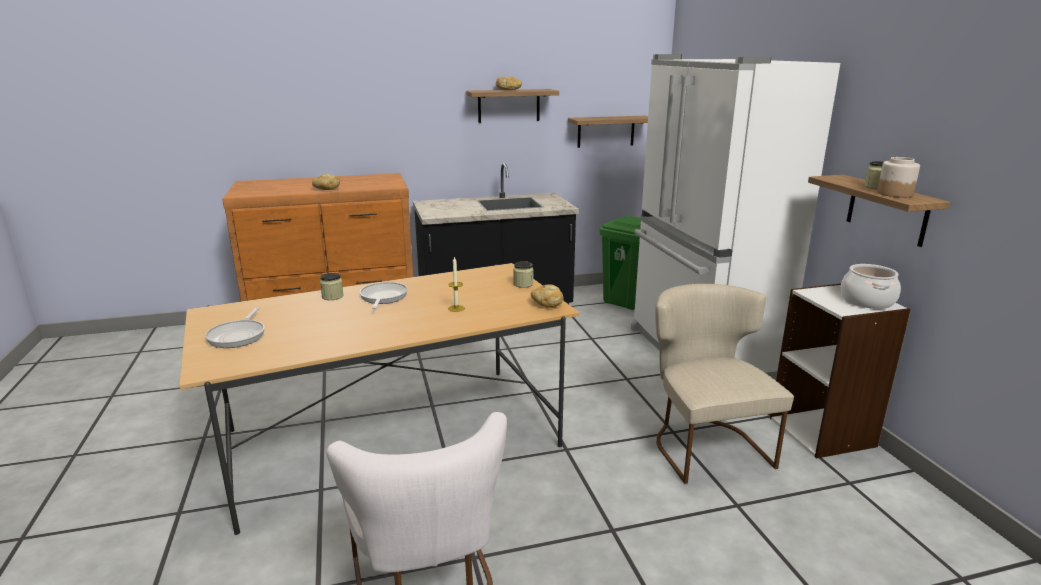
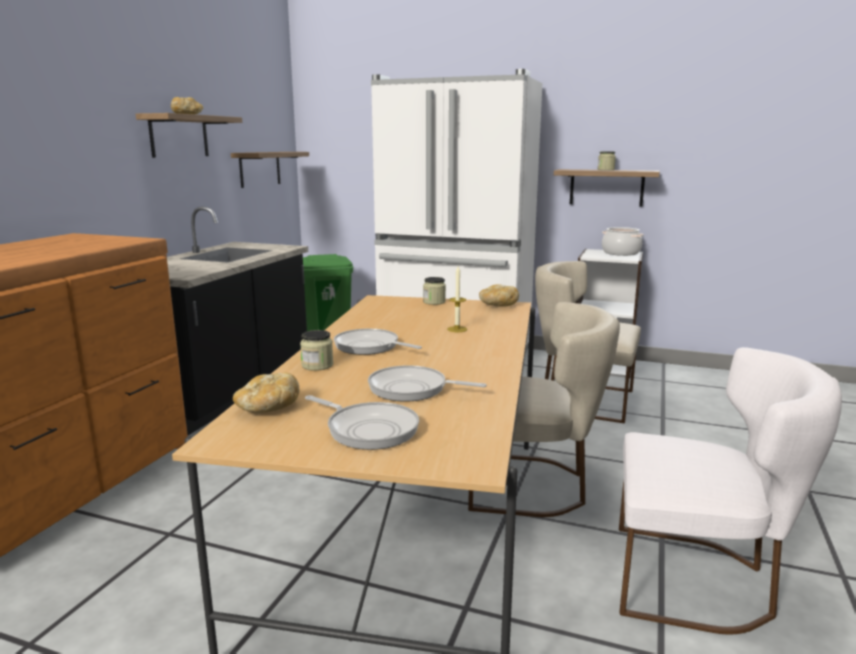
camera: 55 degrees left, 5 degrees down
(311, 329) = (412, 389): none -> frying pan
(326, 189) = (50, 255): bread -> bread (268, 409)
(500, 468) = (533, 485): none -> beige chair
(894, 194) = (629, 170): jar -> none

